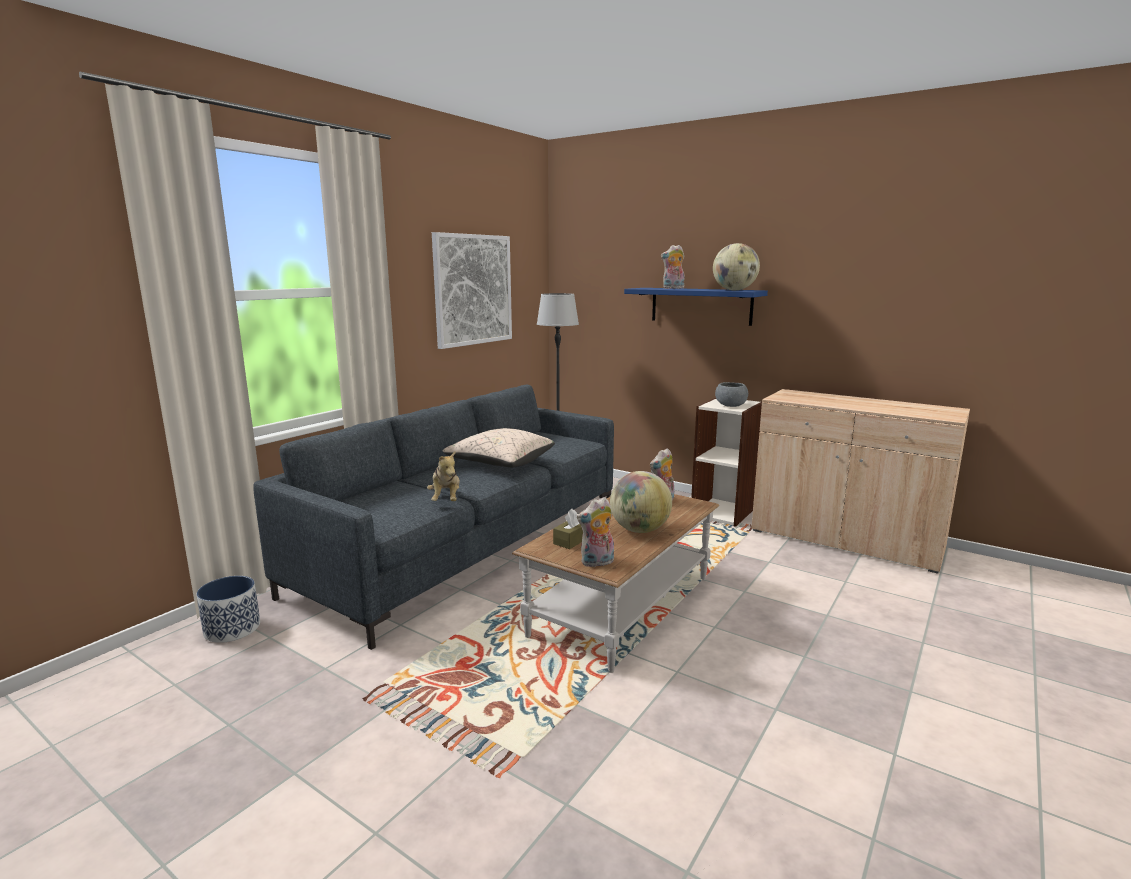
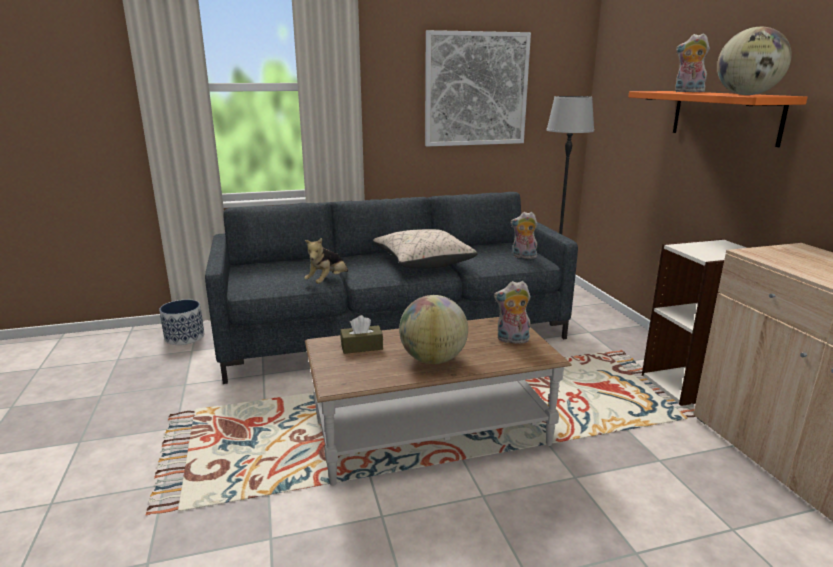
camera: 40 degrees right, 5 degrees up
(597, 563) = (339, 374): plush toy -> plush toy (523, 257)
(701, 306) = (725, 116): blue shelf -> orange shelf
(730, 406) = (708, 252): grey bowl -> none

